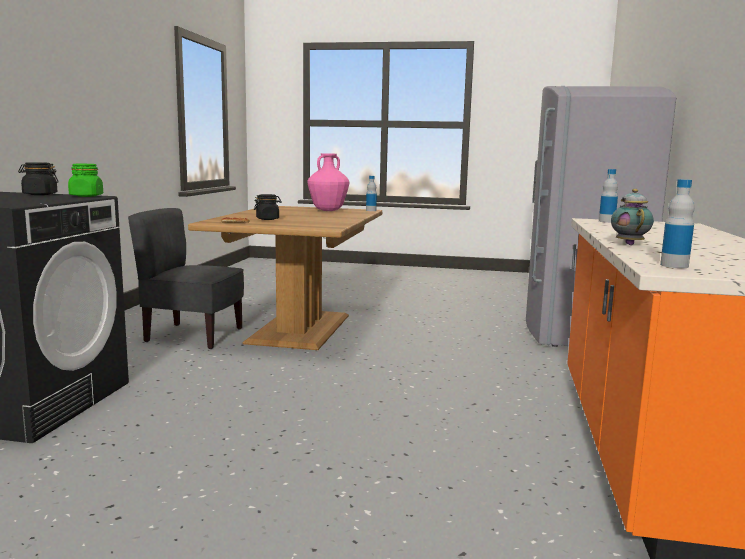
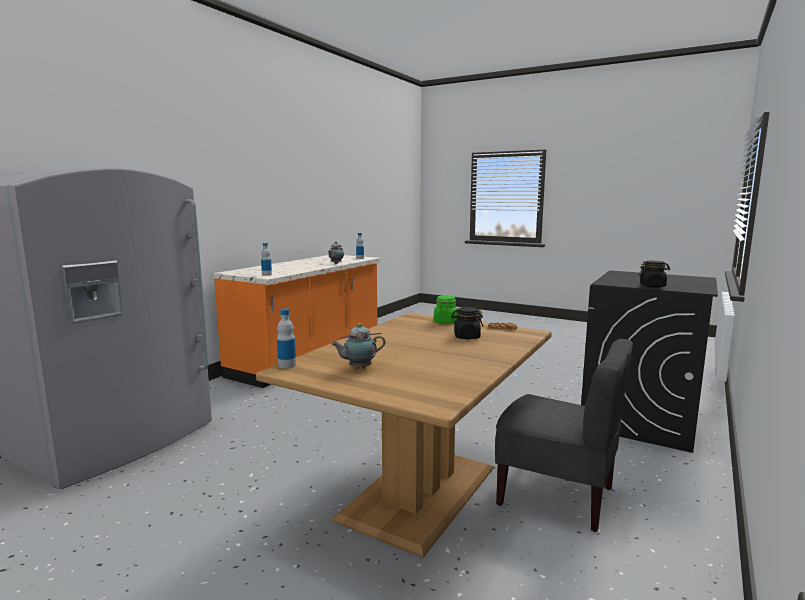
camera: 160 degrees left, 0 degrees up
(86, 196) = (610, 283): green jar -> green jar (445, 322)
(328, 210) = (358, 368): pink vase -> teapot

